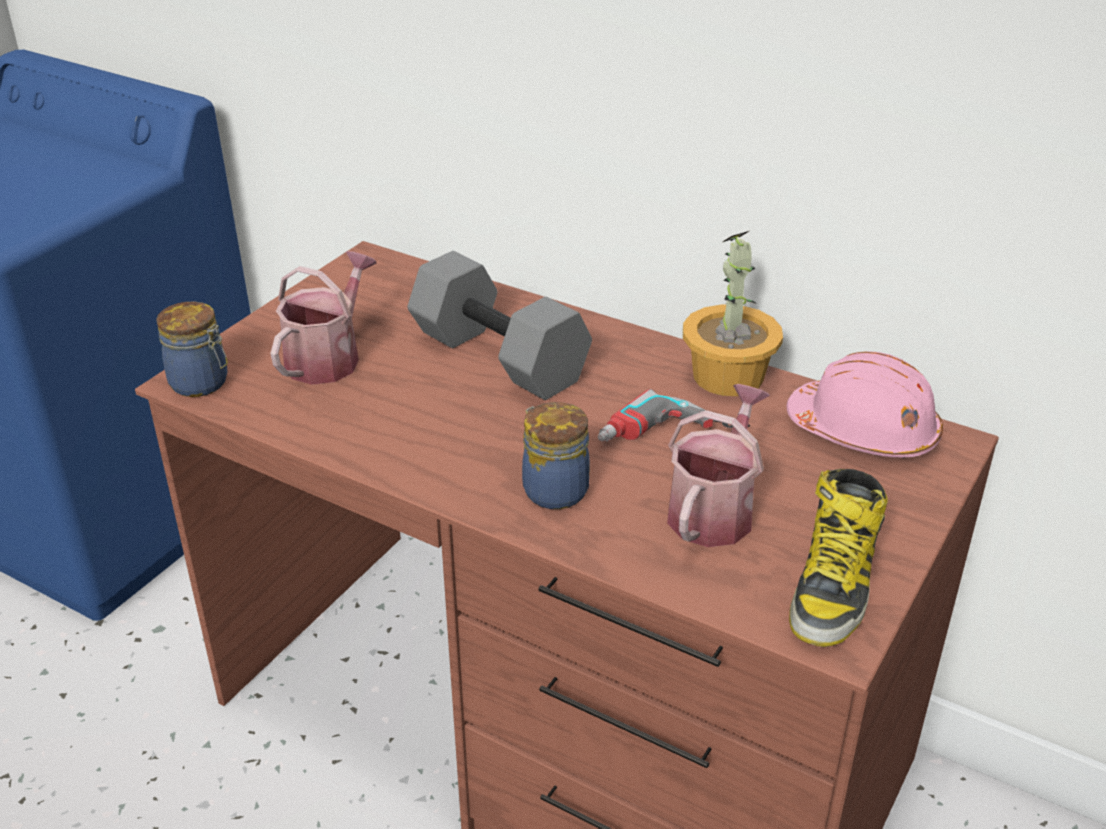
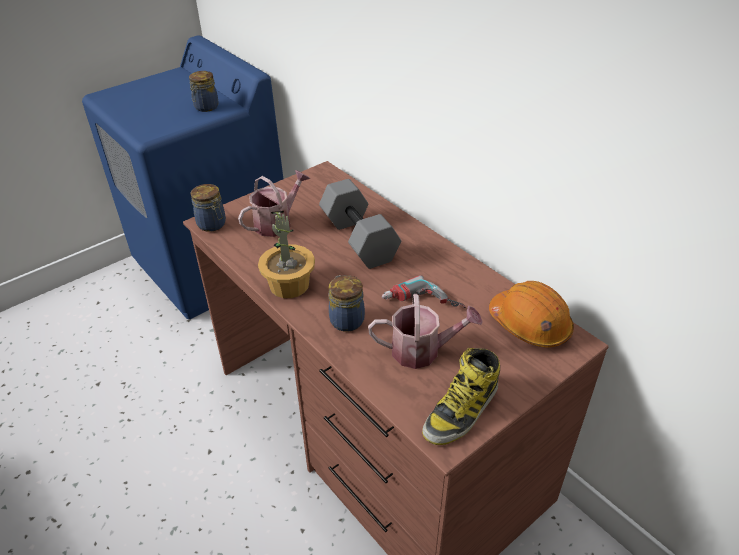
camera: 20 degrees right, 5 degrees up
(89, 177) = (205, 107): none -> jar
(714, 509) = (422, 350): watering can -> watering can turned 45 degrees clockwise
(728, 377) = (472, 275): potted plant -> potted plant (289, 285)
(863, 432) = (530, 325): pink hard hat -> orange hard hat

